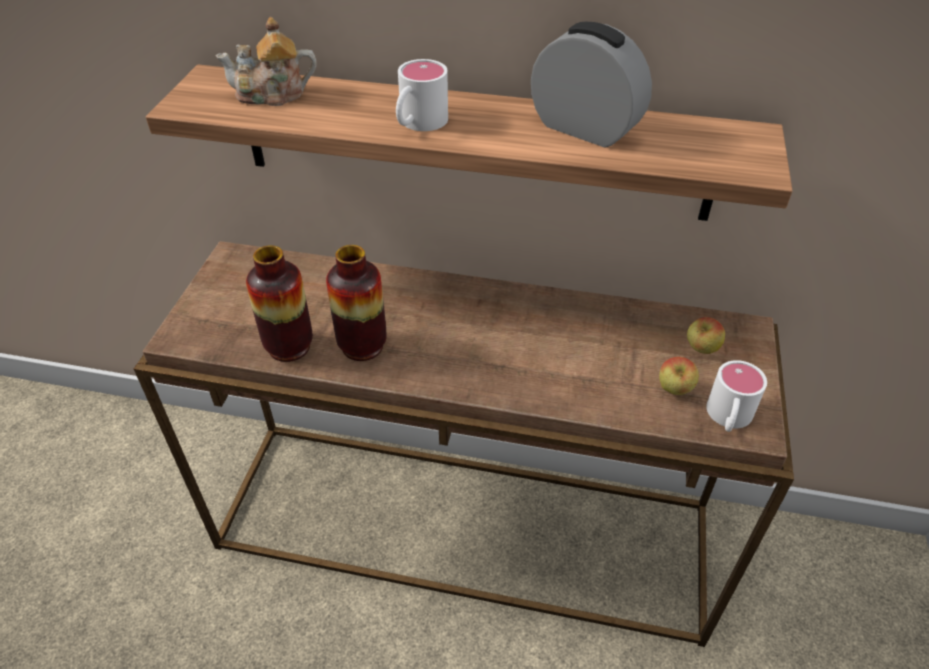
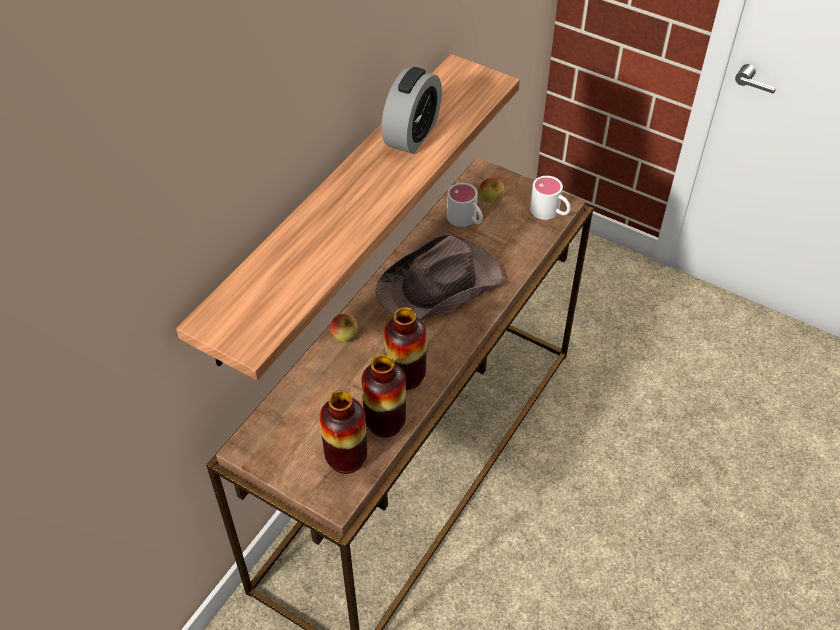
camera: 70 degrees left, 5 degrees up
(232, 329) = (346, 458): none -> vase
(272, 94) = (268, 285): teapot -> none
(418, 124) = (361, 212): white mug -> white mug (466, 220)
(521, 339) = (441, 285): none -> brown hat
(584, 128) = (412, 135): alarm clock -> alarm clock turned 150 degrees clockwise
(674, 390) = (519, 226): apple -> apple (344, 338)

